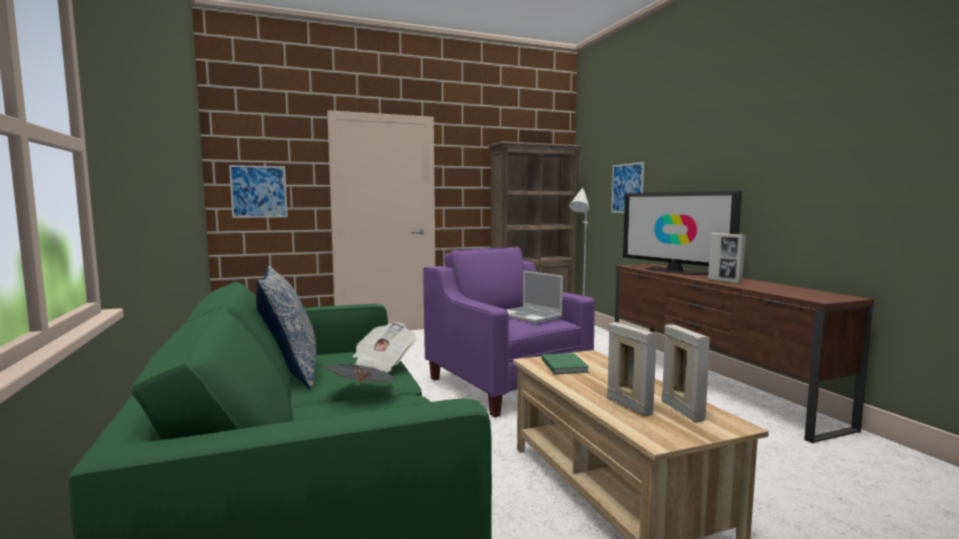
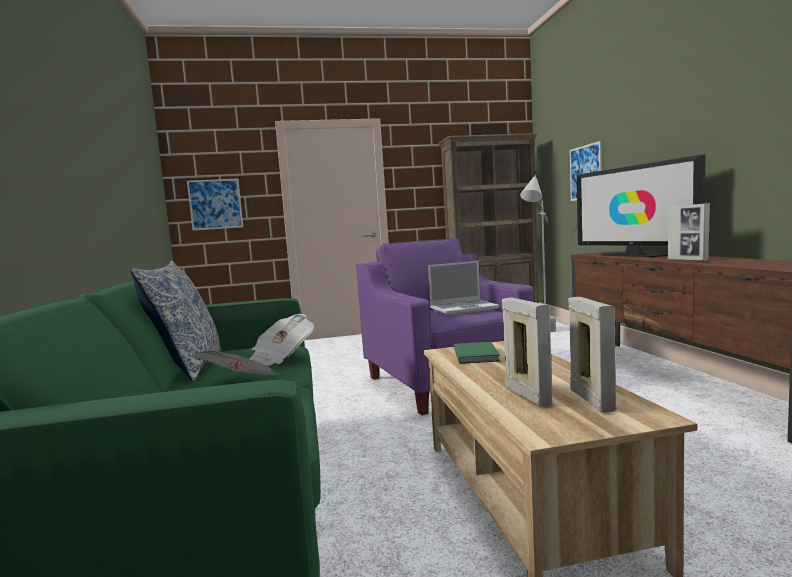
camera: 10 degrees right, 0 degrees up
(530, 316) = (464, 308): laptop -> laptop turned 75 degrees counterclockwise

